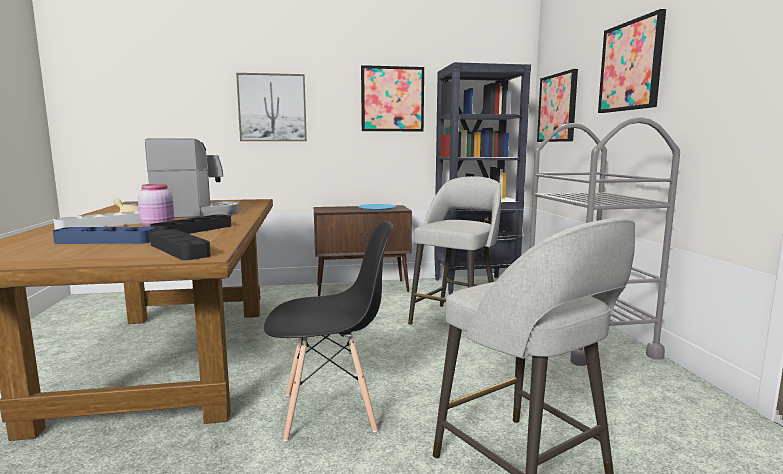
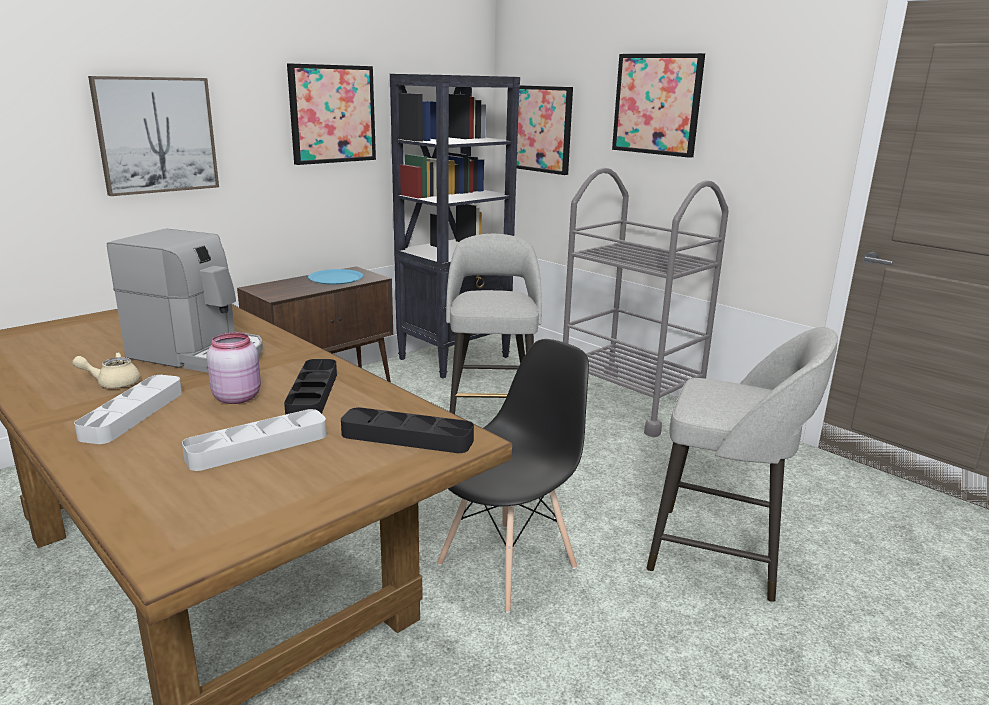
camera: 35 degrees left, 10 degrees up
(105, 241) = (258, 446): blue tray -> grey tray
(195, 214) = (200, 354): coffee machine -> coffee machine turned 75 degrees clockwise

